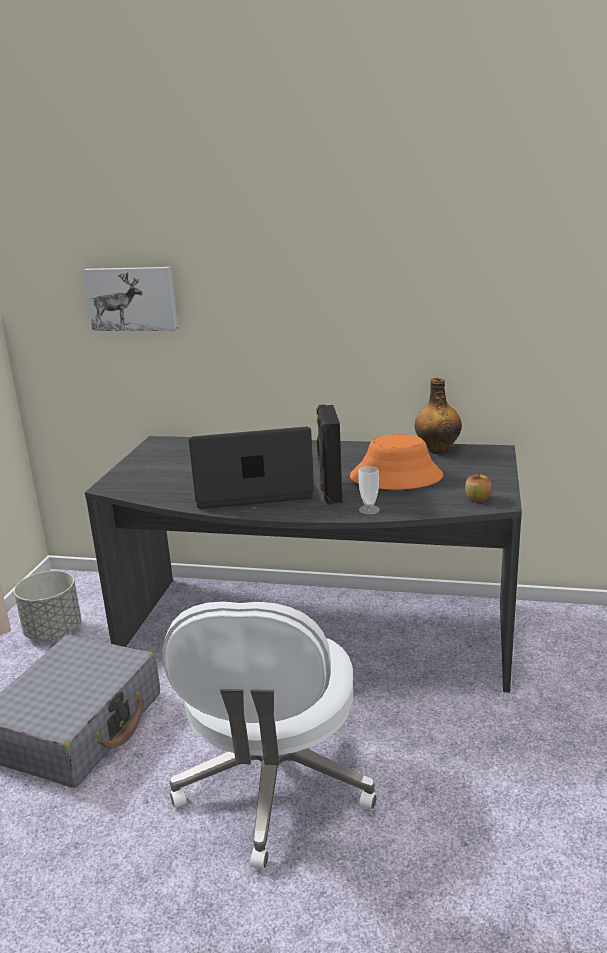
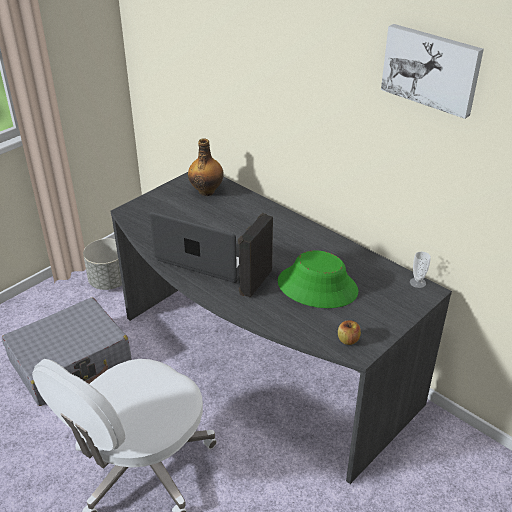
camera: 30 degrees right, 15 degrees up
(132, 298) = (199, 58): picture -> picture (431, 69)
(369, 510) = (260, 314): cup -> cup (417, 282)
(396, 476) = (317, 287): orange hat -> green hat
(437, 450) = (382, 269): bottle -> bottle (207, 191)

